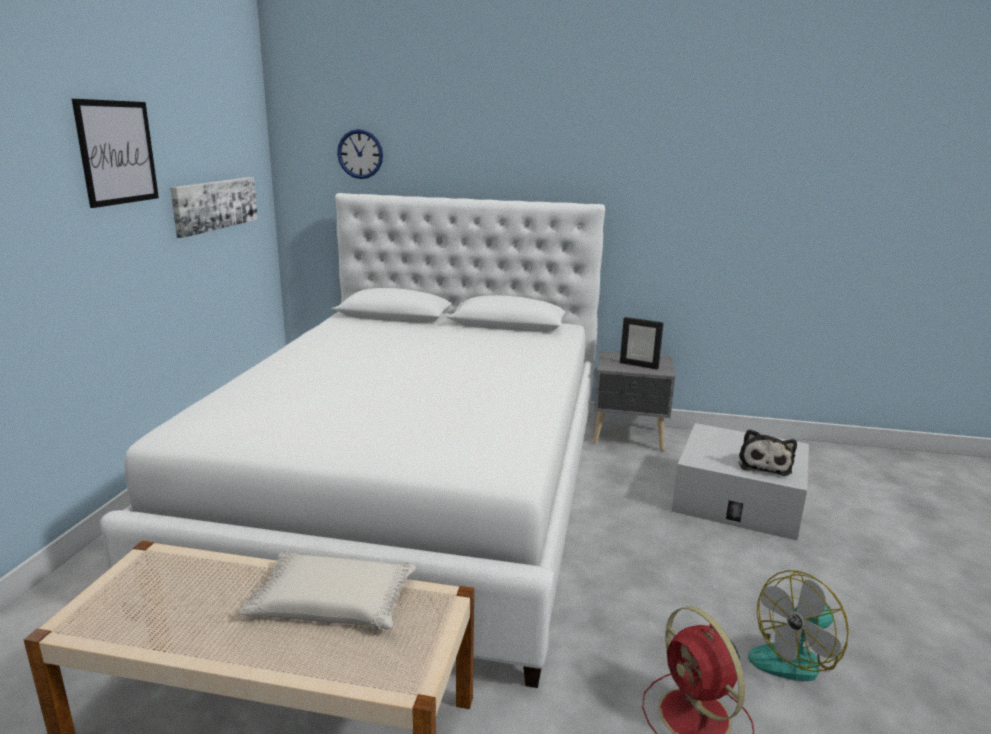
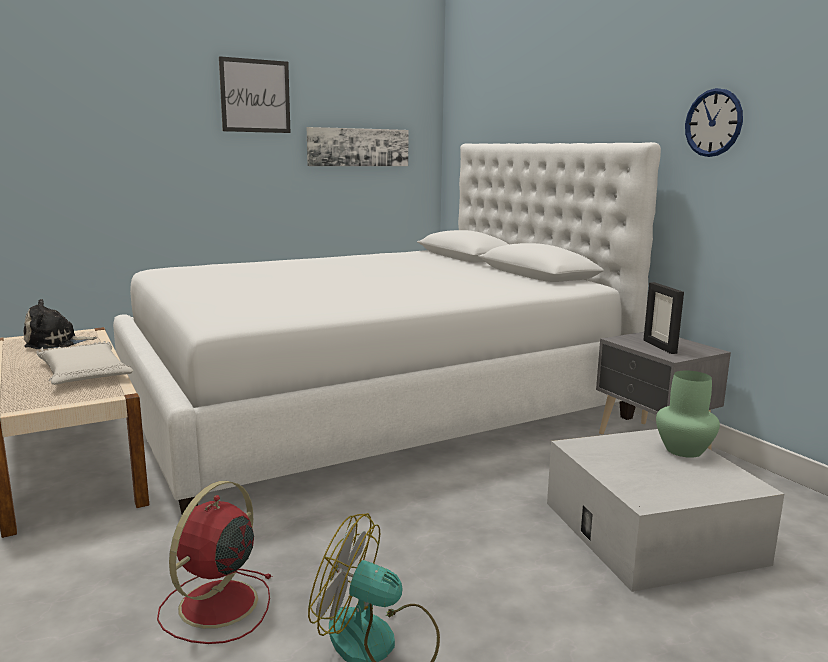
camera: 50 degrees right, 5 degrees down
(360, 154) = (490, 107): wall clock -> wall clock (713, 123)
(731, 437) = (682, 450): none -> green vase
(764, 464) = (652, 479): plush toy -> plush toy (55, 343)

